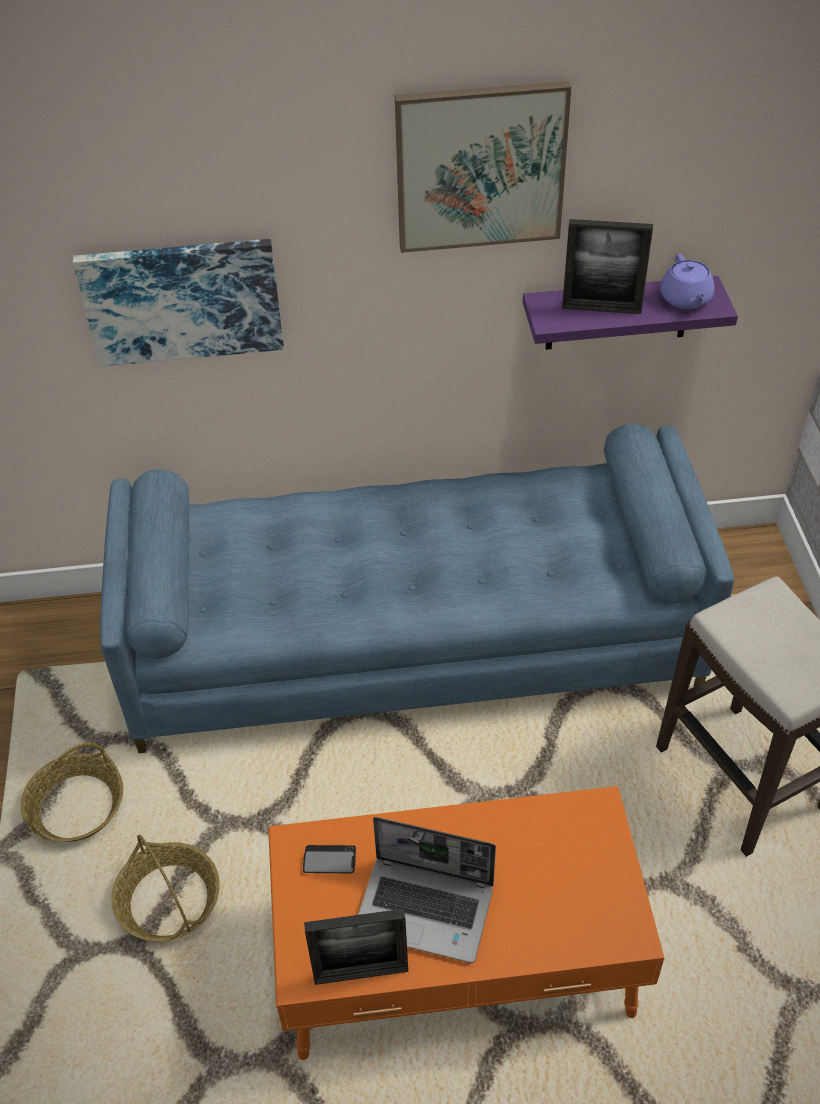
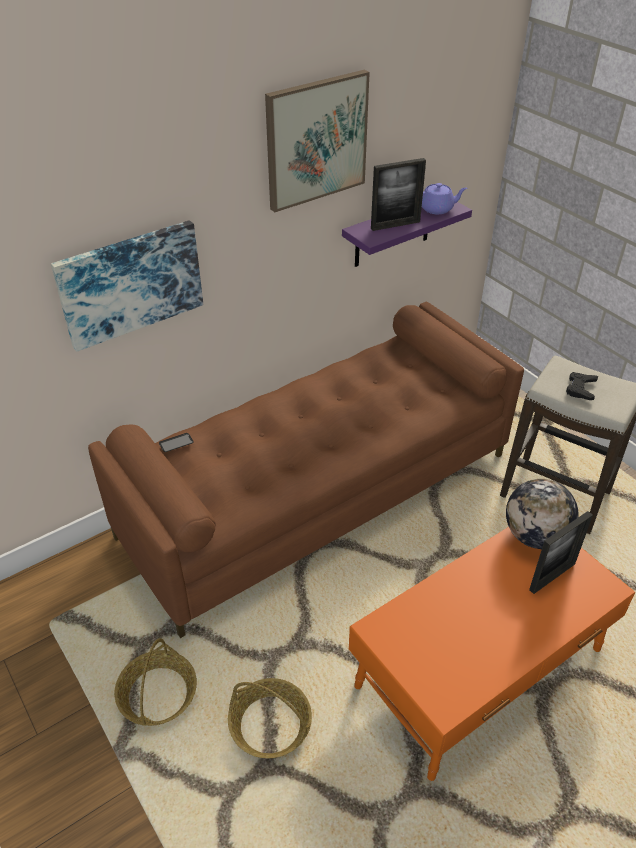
camera: 30 degrees left, 5 degrees down
(329, 860) = (405, 628): phone -> phone (176, 443)
(361, 973) = (479, 687): picture frame -> picture frame (552, 577)
(414, 643) = (318, 494): blue sofa -> brown sofa
(426, 909) = (487, 629): laptop -> none
(586, 821) = (535, 536): none -> globe
(685, 299) = (437, 209): purple teapot -> purple teapot turned 60 degrees counterclockwise
(770, 641) = (580, 388): none -> black game controller

